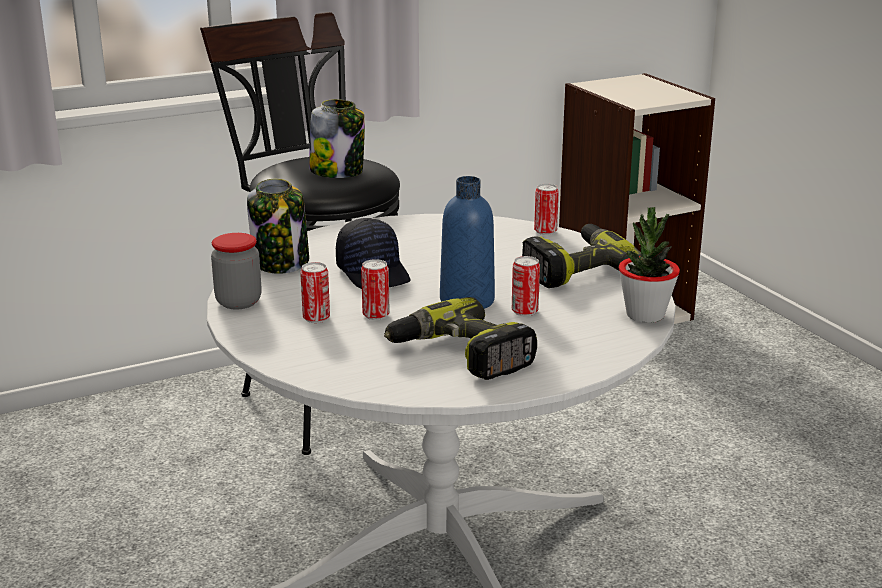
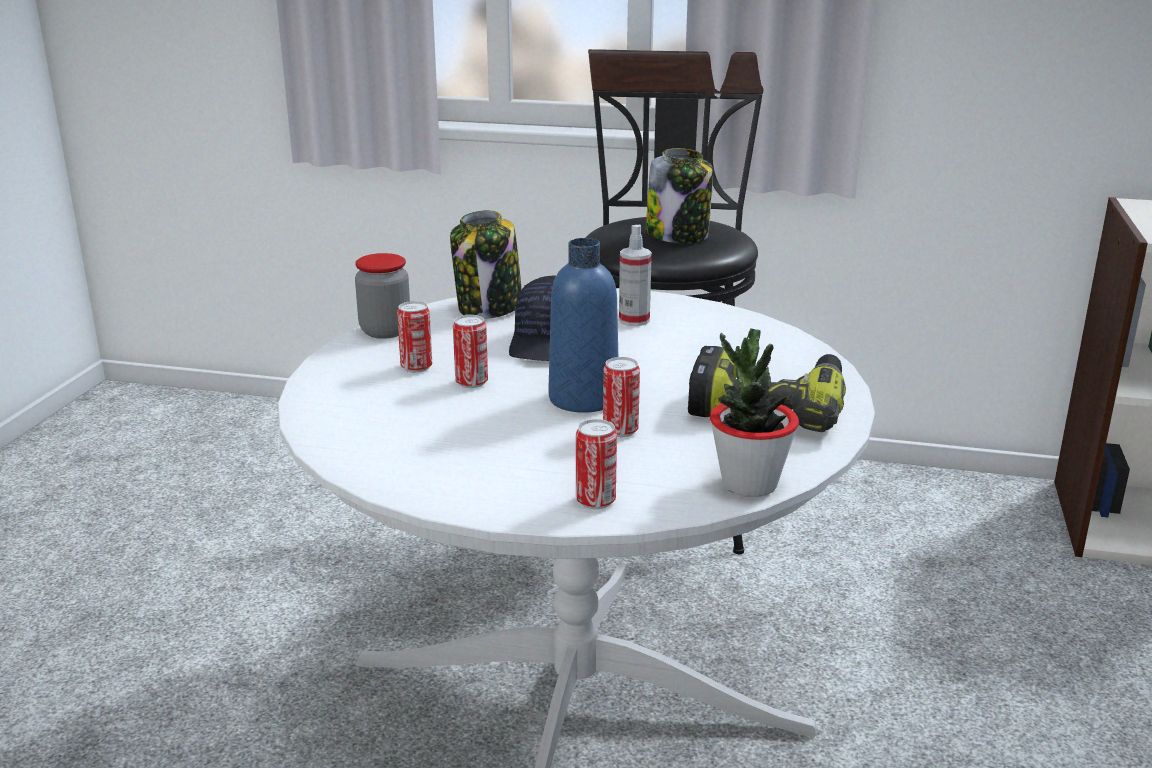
camera: 40 degrees right, 0 degrees up
(398, 241) = (634, 320): none -> spray bottle
(459, 356) = (465, 450): power drill -> none
(545, 231) = (814, 356): can -> can (595, 501)

